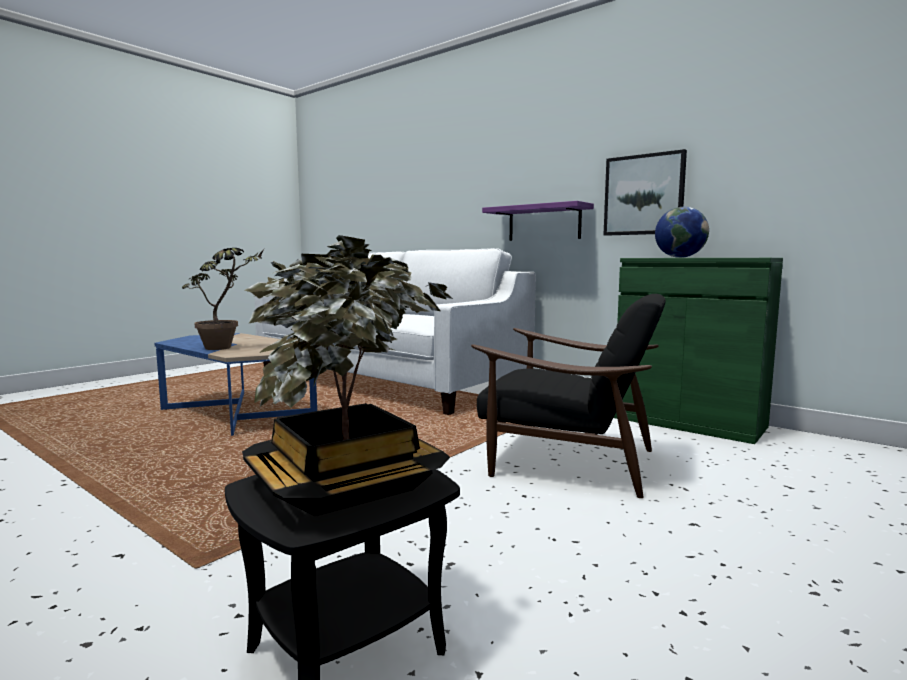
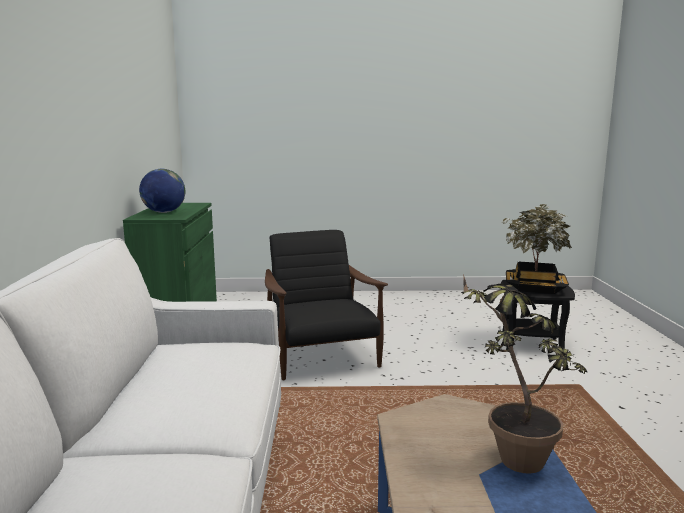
camera: 130 degrees left, 5 degrees up
(544, 223) = (54, 193): purple shelf -> none
(644, 195) = (109, 154): picture -> none

